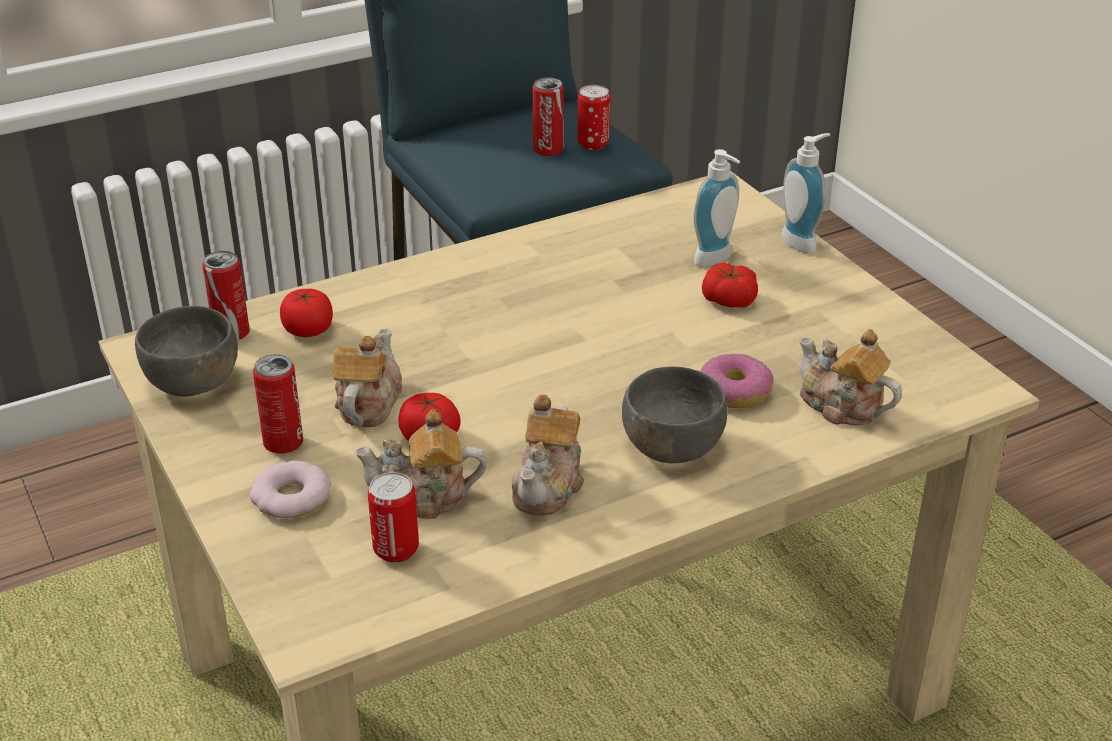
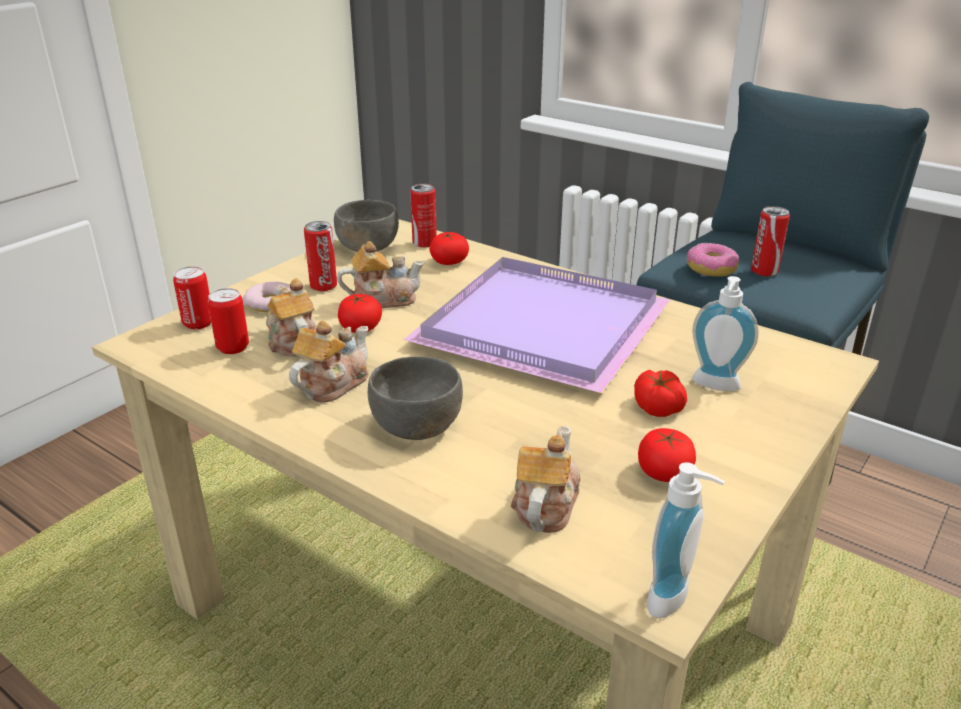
camera: 65 degrees right, 5 degrees down
(539, 315) = (544, 330): none -> purple tray
(549, 485) = (332, 384): teapot -> teapot turned 135 degrees clockwise
(593, 144) = (803, 285): can -> can (198, 323)
(734, 392) = (516, 439): donut -> donut (710, 268)
(803, 241) = (806, 425): soap dispenser -> soap dispenser (675, 600)
(828, 331) = (664, 472): none -> tomato

